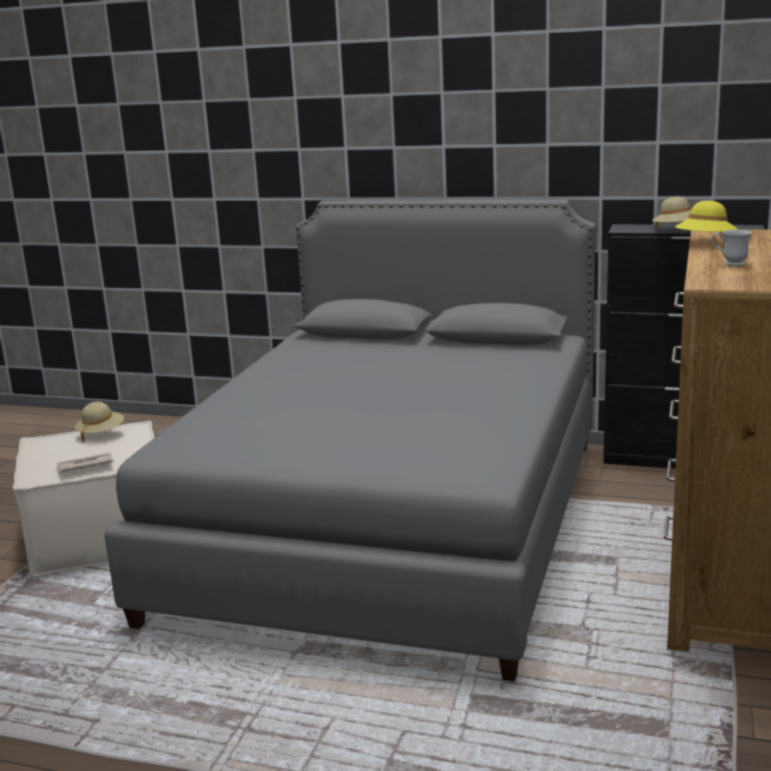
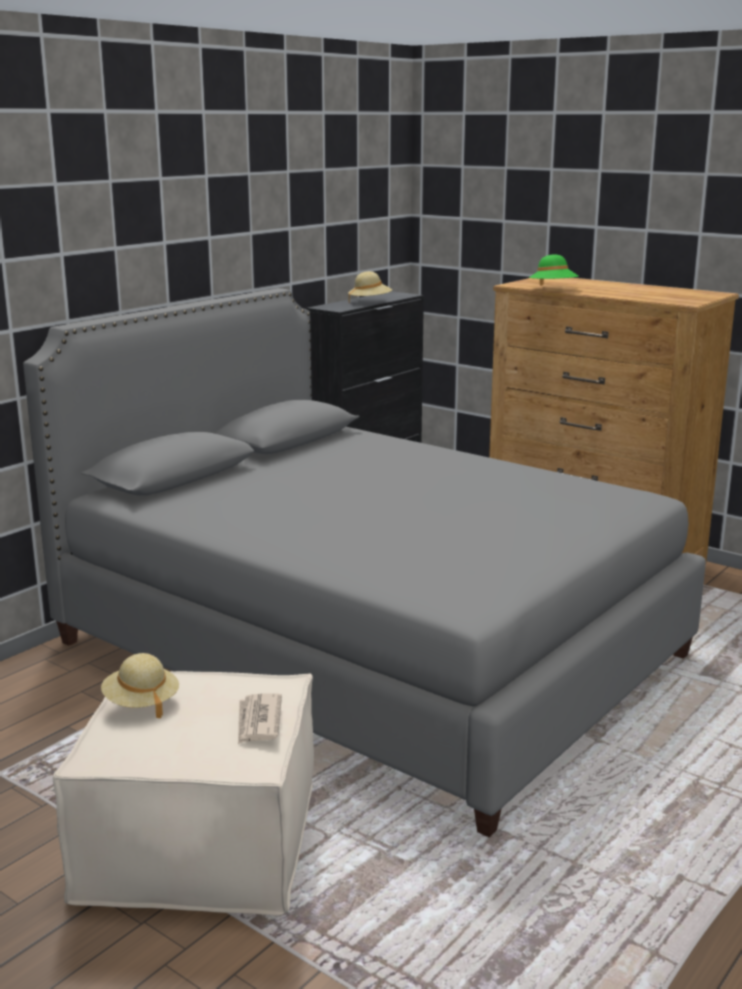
camera: 70 degrees left, 0 degrees up
(705, 243) = (553, 289): yellow hat -> green hat
(729, 264) = (632, 294): white mug -> none

